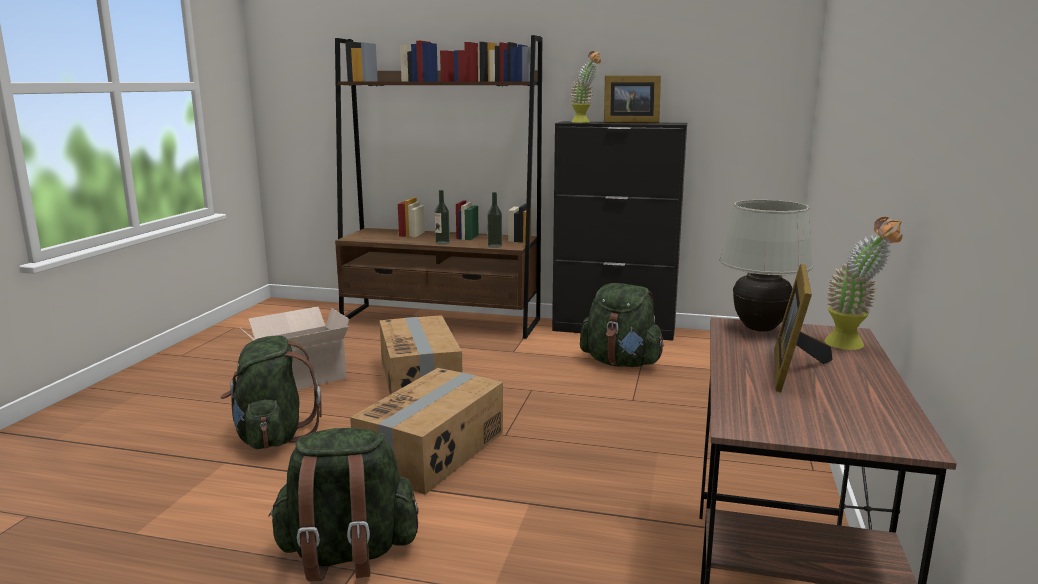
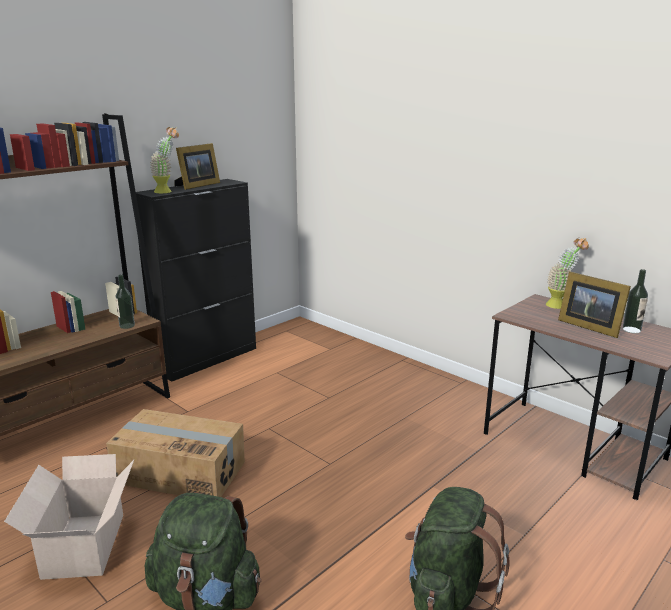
camera: 60 degrees left, 5 degrees up
(433, 451) = (326, 505): cardboard box -> none
(442, 243) = (72, 342): bottle -> bottle (631, 330)
(621, 363) = (267, 379): green backpack -> none
(759, 329) = (521, 312): white table lamp -> none

